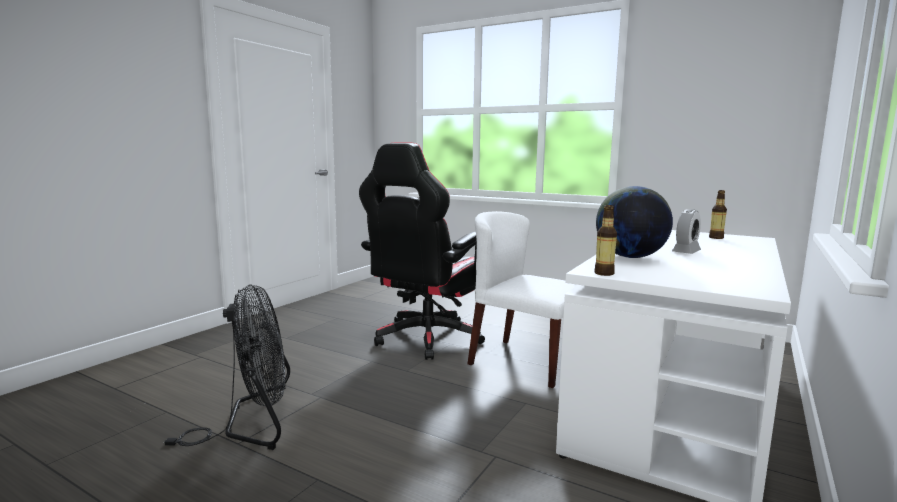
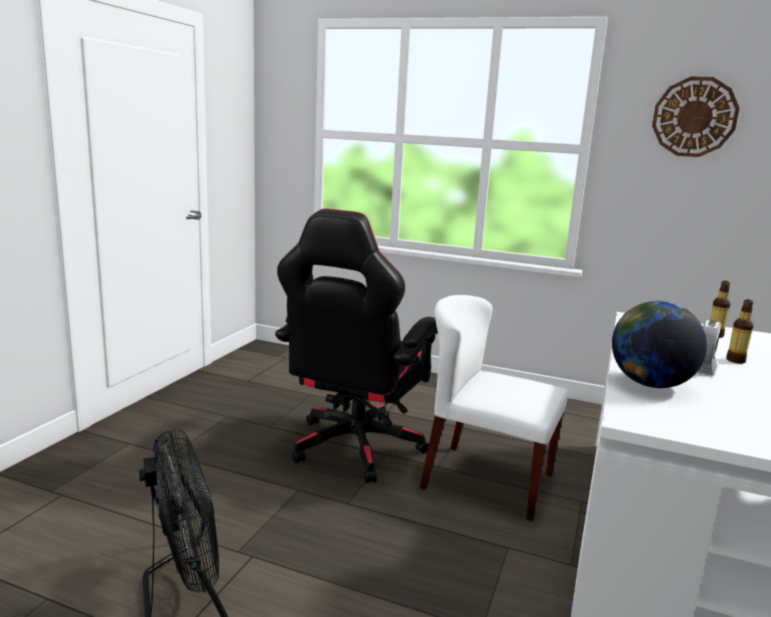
camera: 10 degrees left, 5 degrees up
(604, 273) = (645, 425): bottle -> bottle (735, 360)
(706, 70) = (694, 117): none -> wall clock

